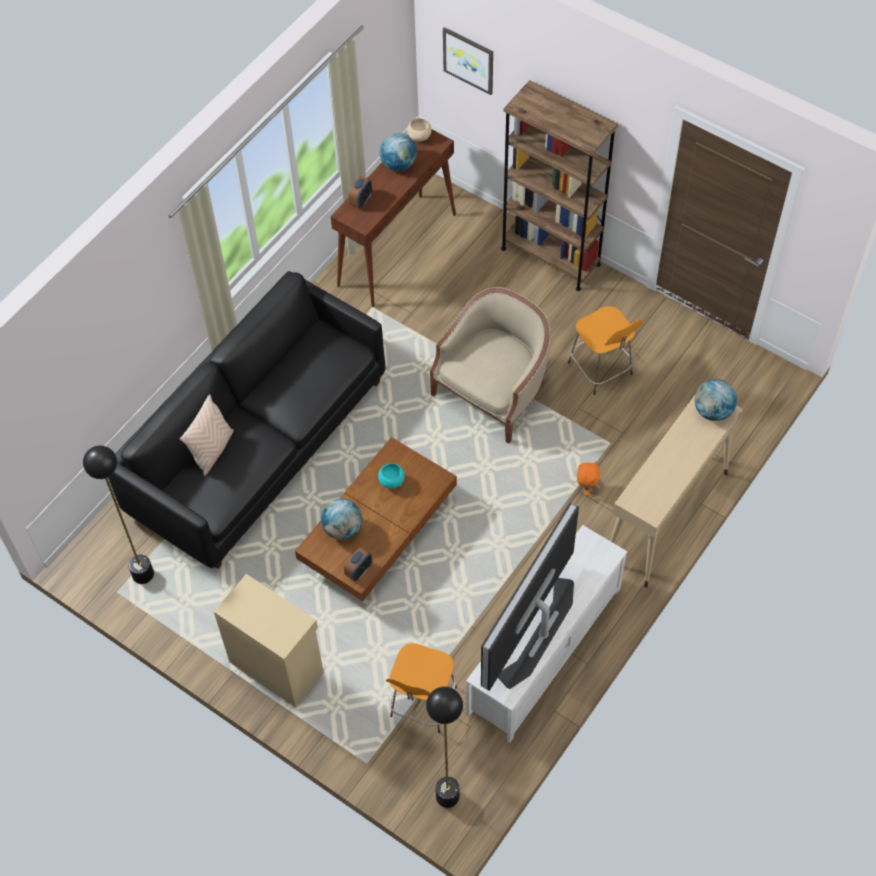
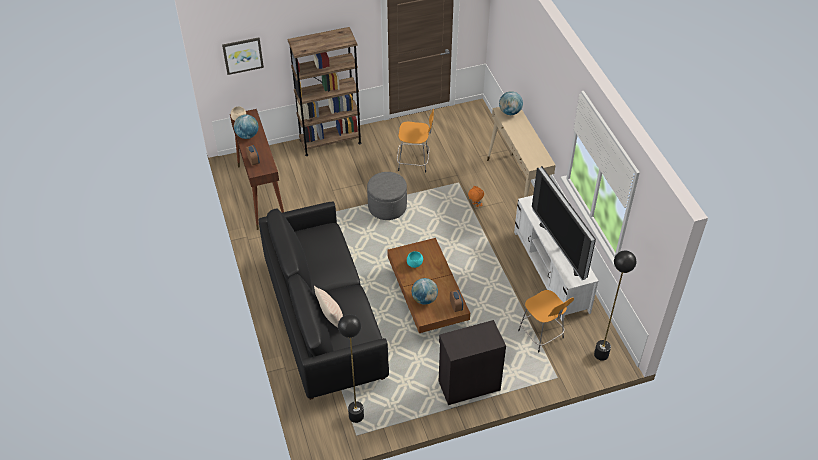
camera: 55 degrees left, 10 degrees down
(277, 666) = (468, 385): beige cabinet -> black cabinet
(493, 392) = (387, 207): beige armchair -> grey ottoman

